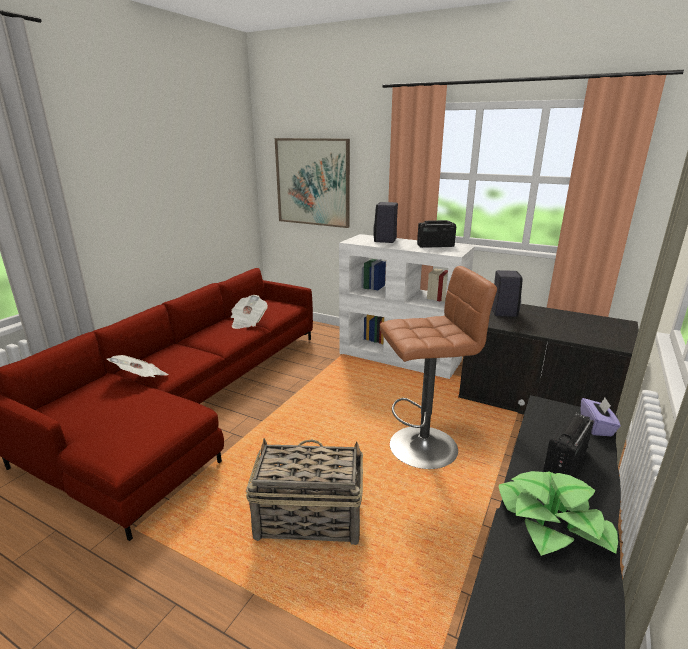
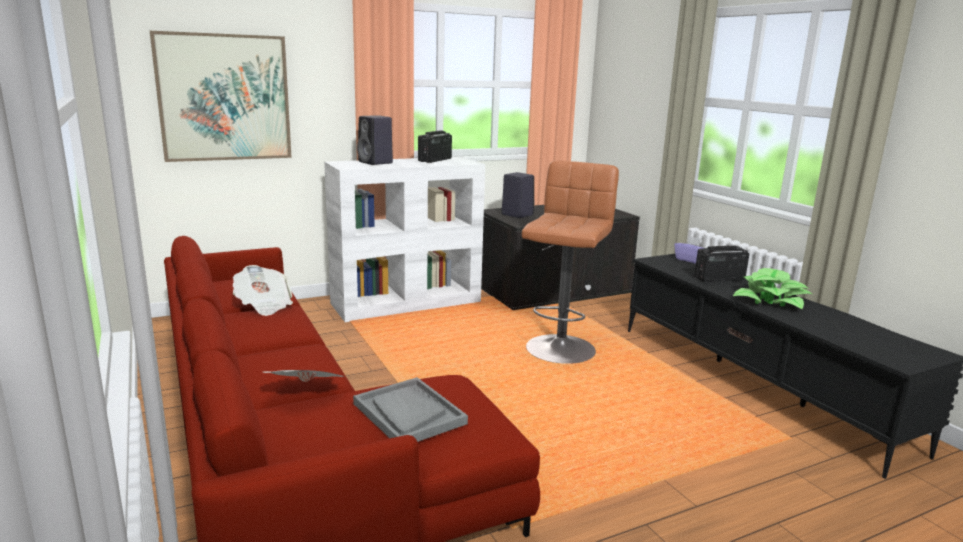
camera: 55 degrees left, 5 degrees down
(124, 415) = (408, 413): none -> grey tray
(307, 518) = (596, 427): basket -> none
(564, 462) = (718, 279): radio -> radio turned 90 degrees clockwise

